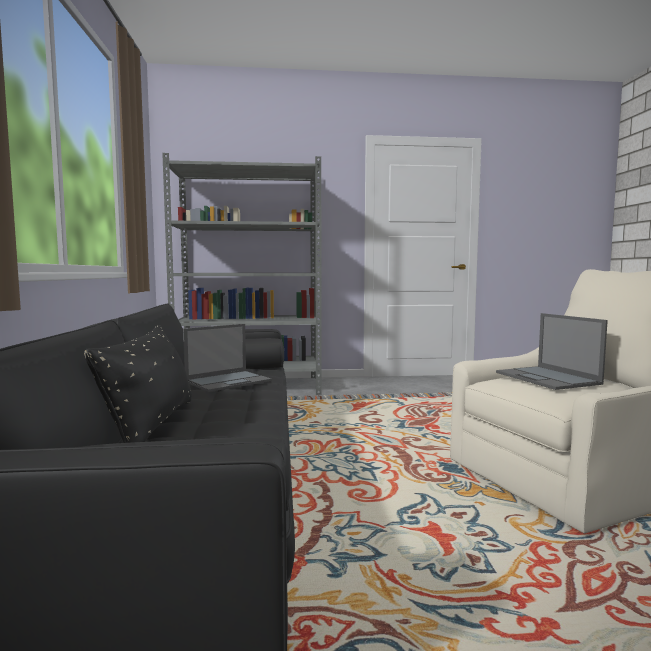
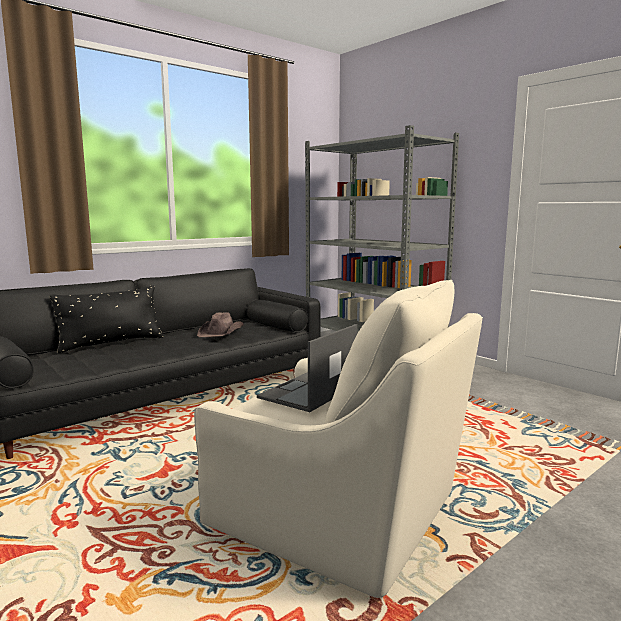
camera: 55 degrees right, 5 degrees up
(229, 381) = (221, 332): laptop -> brown hat

